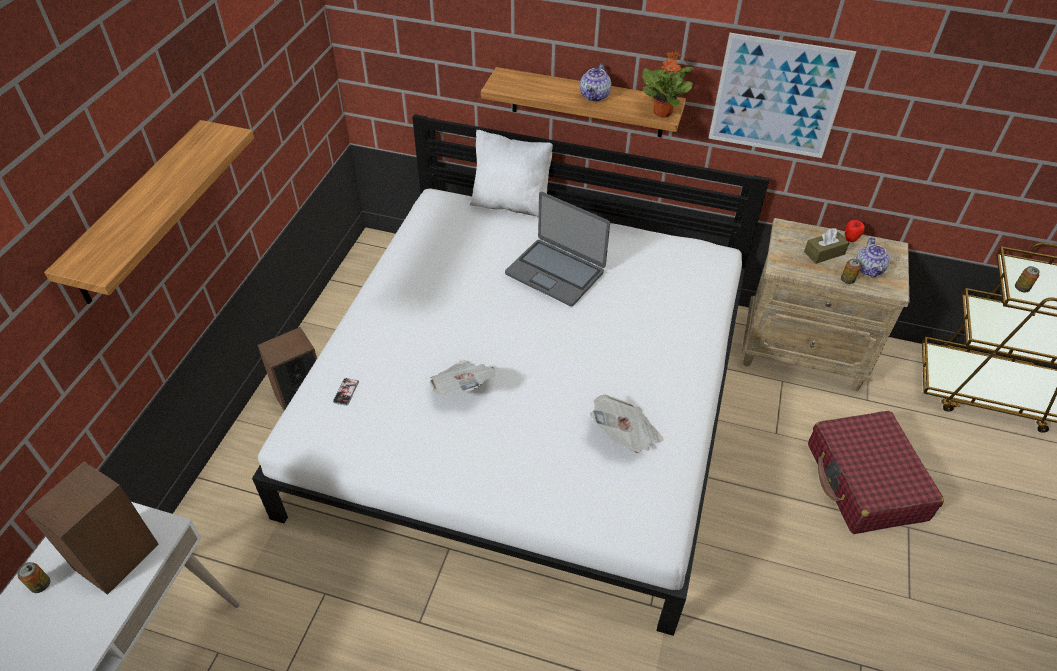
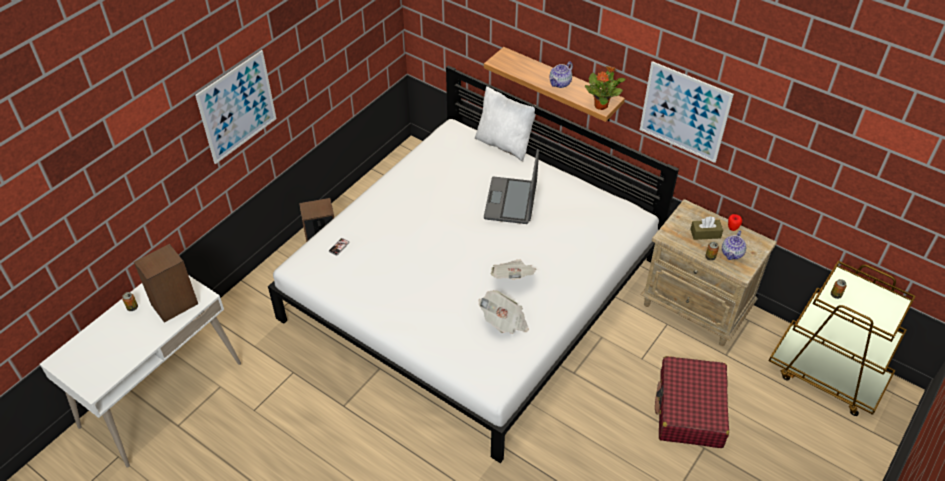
camera: 20 degrees right, 0 degrees up
(140, 212) = (237, 107): shelf -> picture
(462, 388) = (413, 263): newspaper -> newspaper (512, 277)
(555, 272) = (511, 201): laptop -> laptop turned 45 degrees clockwise

